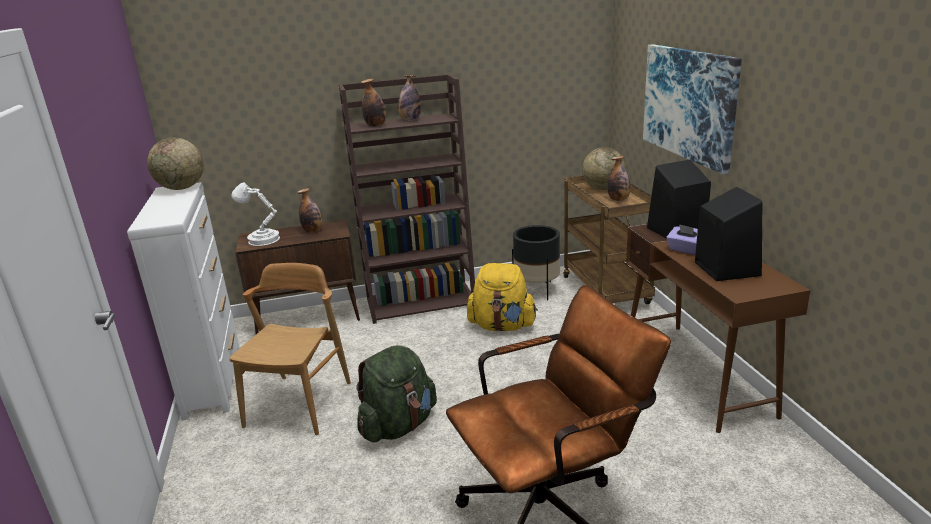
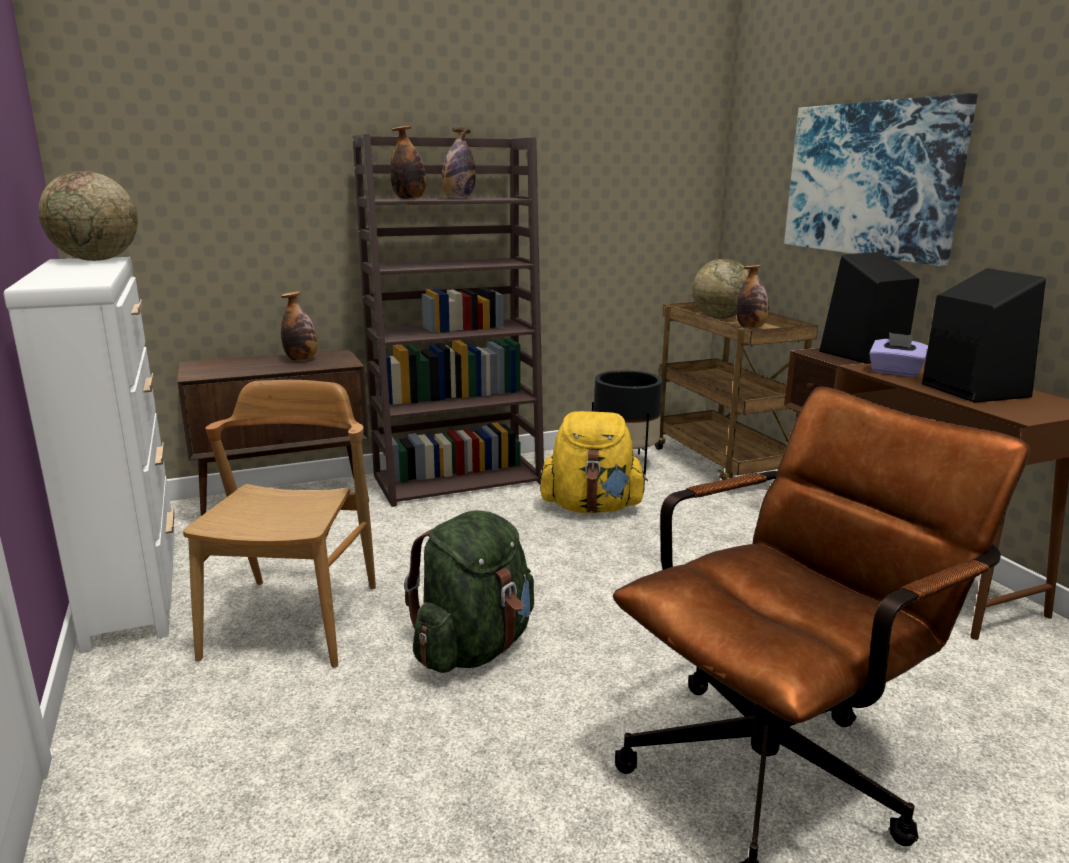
camera: 10 degrees left, 5 degrees down
(261, 239) = (219, 368): white table lamp -> none

